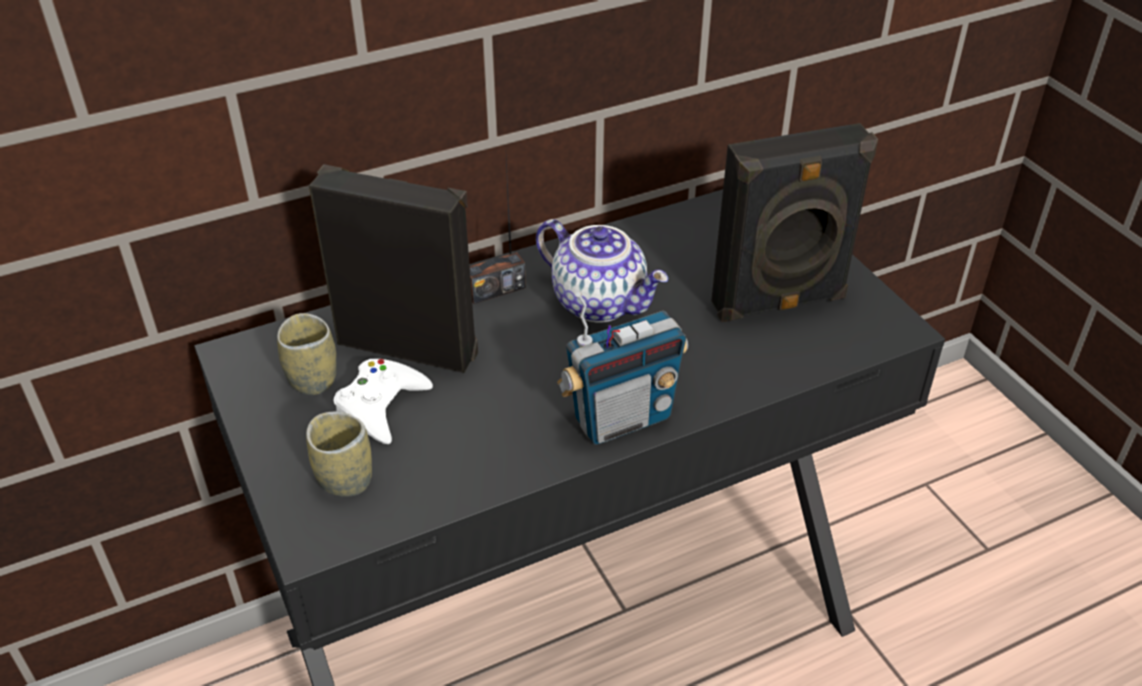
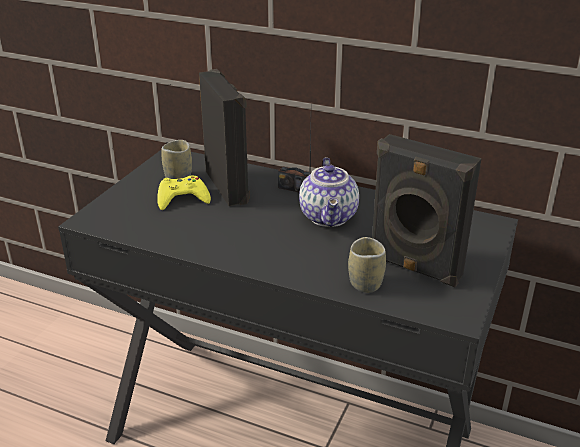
camera: 50 degrees right, 10 degrees down
(345, 479) = (129, 211): cup -> cup (365, 283)
(381, 406) = (182, 198): white game controller -> yellow game controller
(621, 419) = (254, 259): radio -> none

